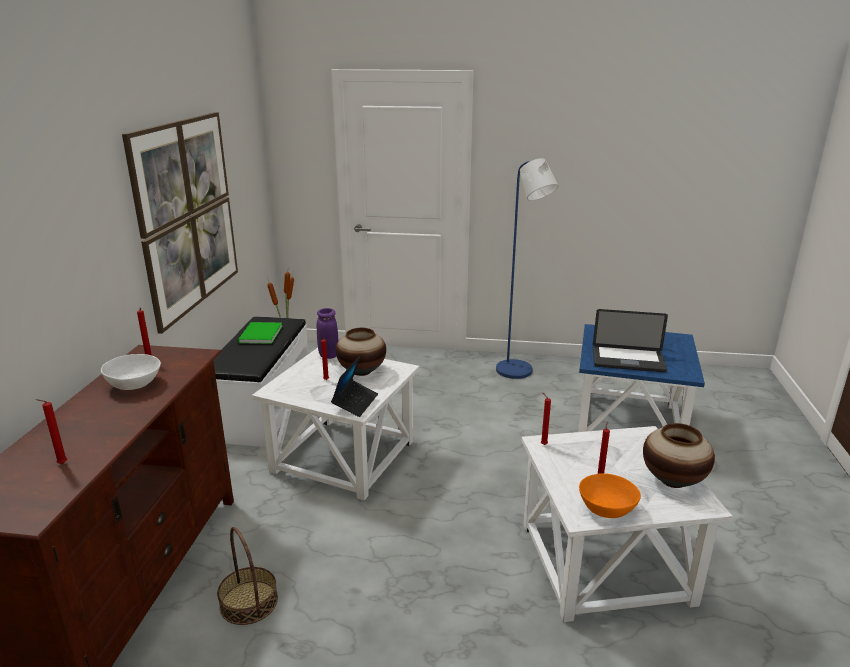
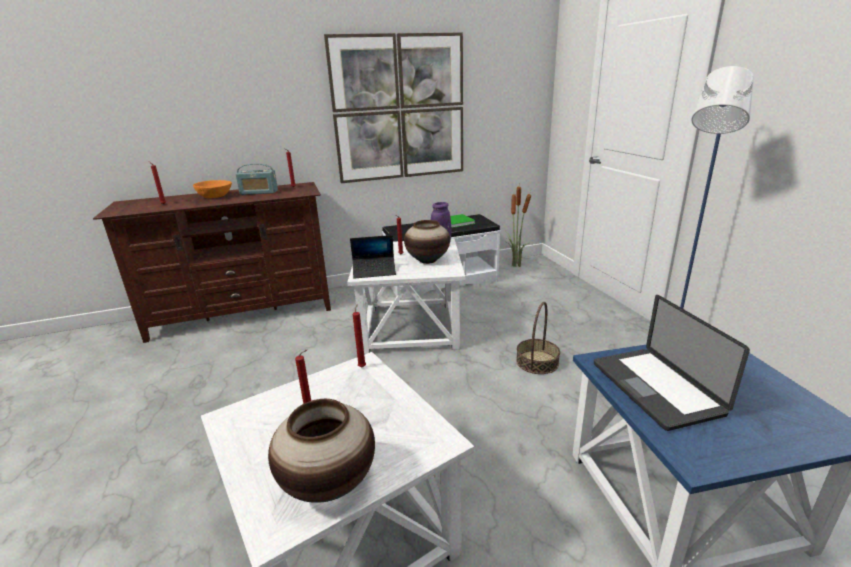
camera: 65 degrees right, 0 degrees up
(134, 384) = (259, 192): white bowl -> radio
(248, 602) = (237, 350): basket -> basket (537, 362)
(606, 508) = (247, 433): orange bowl -> orange bowl (215, 197)

